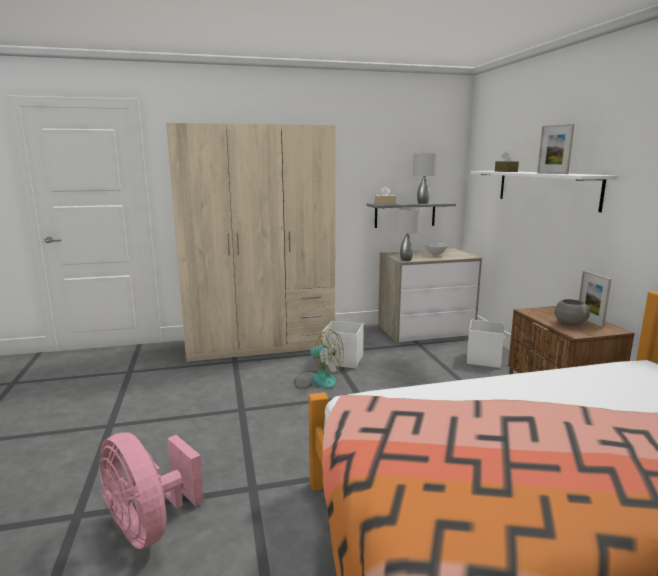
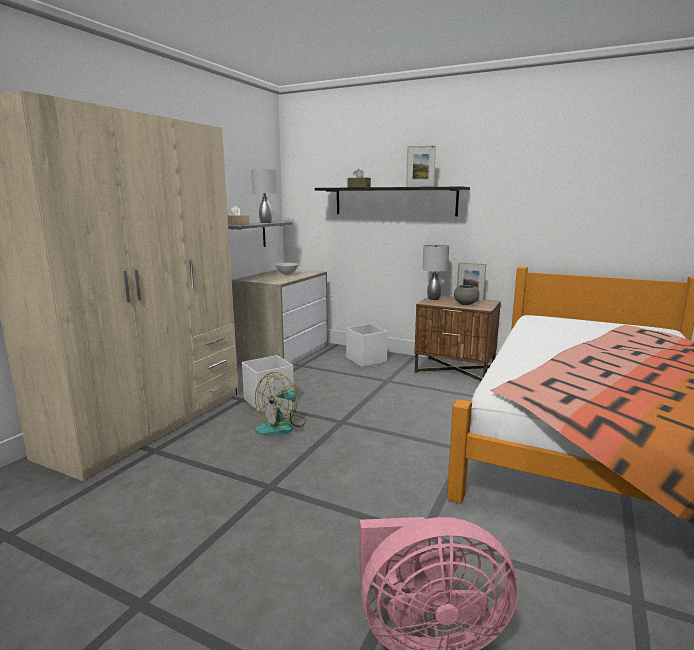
camera: 50 degrees left, 0 degrees up
(318, 379) = (282, 426): fan -> fan turned 150 degrees clockwise
(405, 260) = (278, 282): grey table lamp -> grey table lamp (433, 299)
(545, 188) = (394, 201): white shelf -> black shelf

